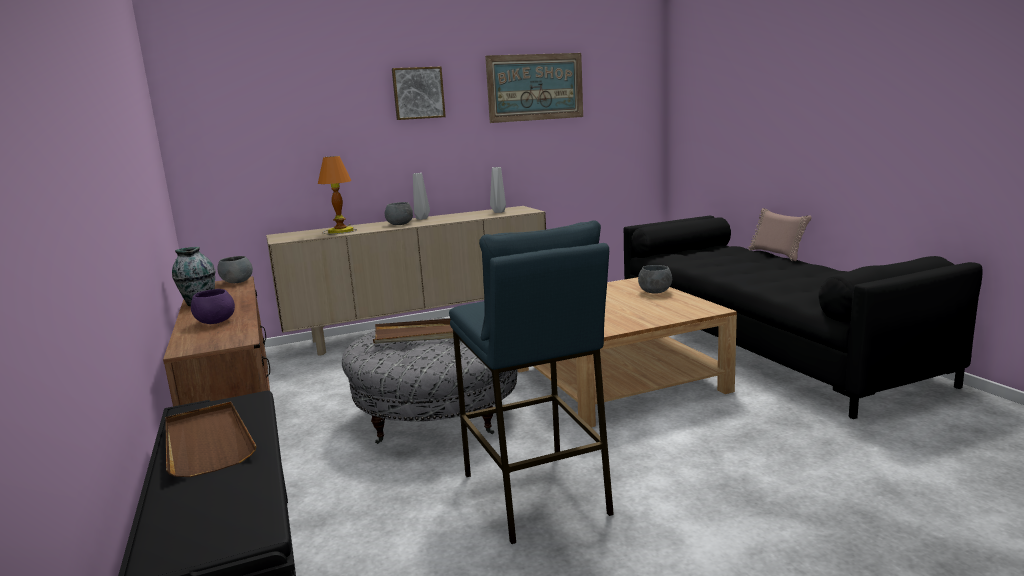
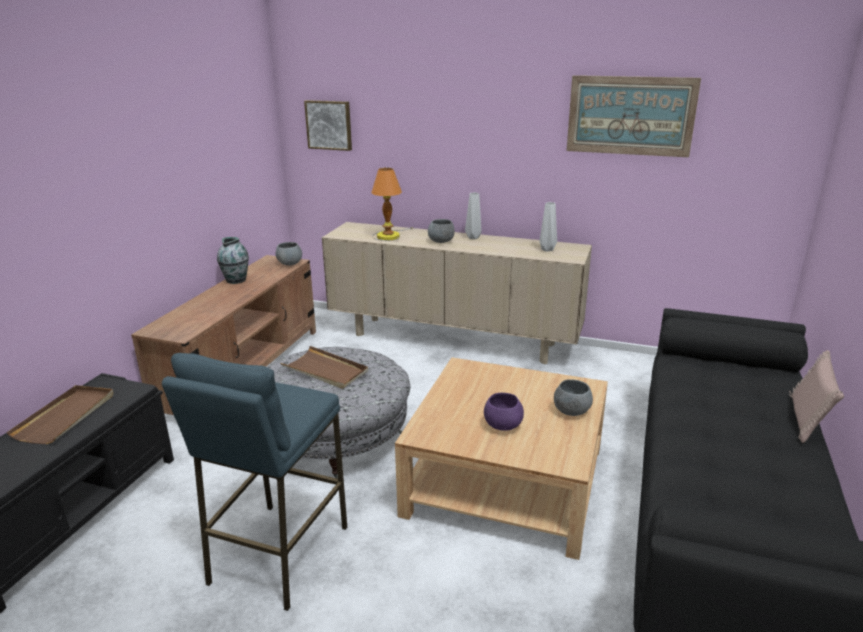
camera: 40 degrees right, 10 degrees up
(215, 322) = (206, 307): purple bowl -> purple bowl (502, 425)
(418, 93) = (492, 111): picture -> picture (329, 125)

